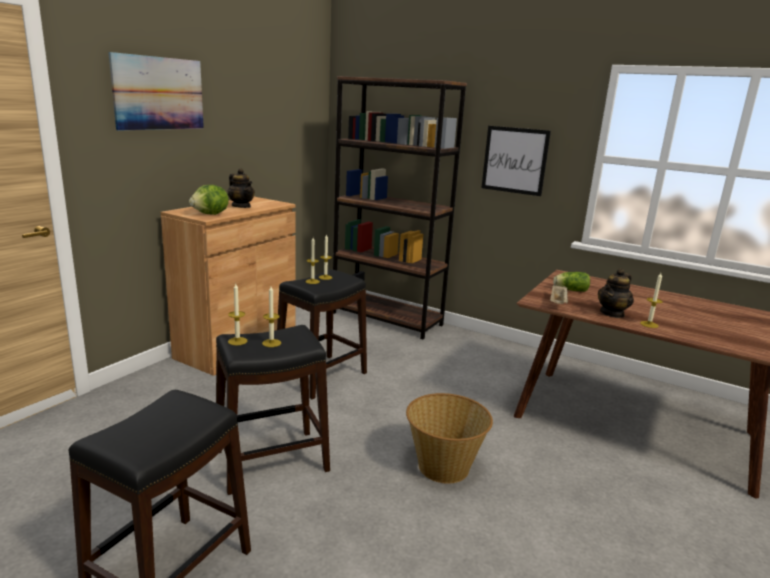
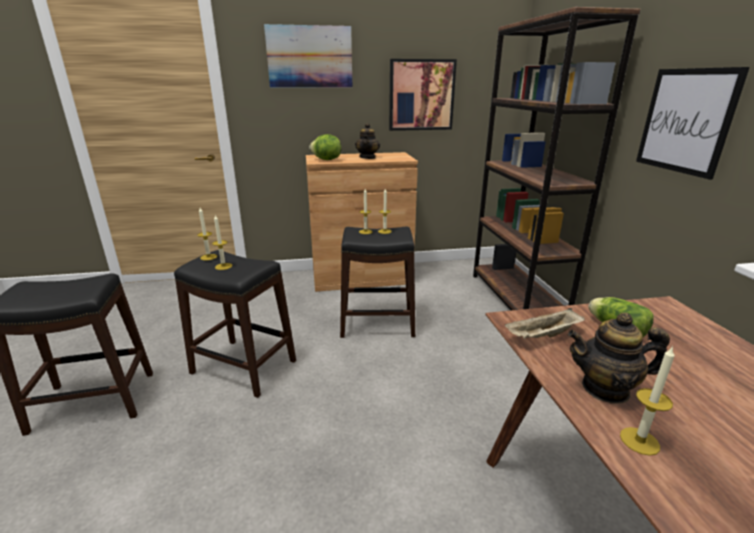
camera: 50 degrees right, 5 degrees up
(261, 135) = (421, 95): none -> picture
(443, 466) = (332, 456): basket -> none

